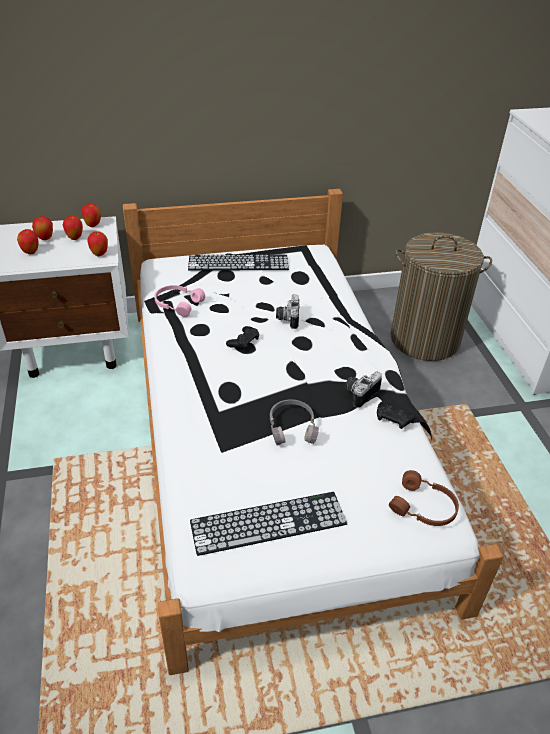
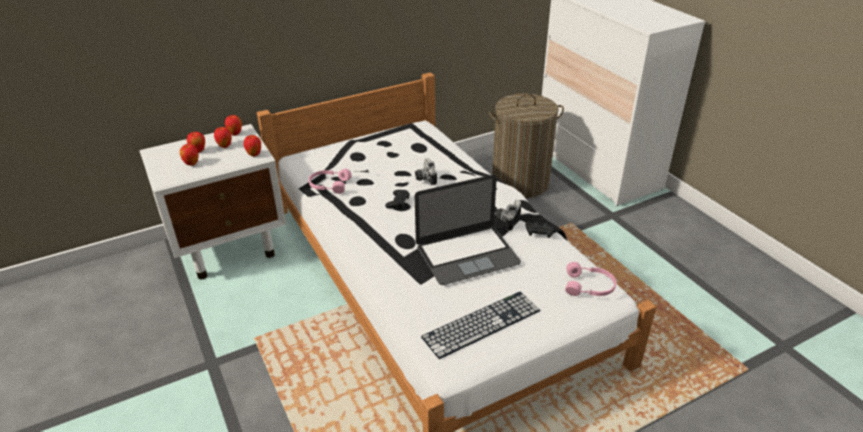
camera: 15 degrees left, 5 degrees down
(238, 263) = (363, 145): keyboard -> none
(292, 427) = (467, 254): grey headphones -> laptop
(424, 508) = (589, 287): brown headphones -> pink headphones

